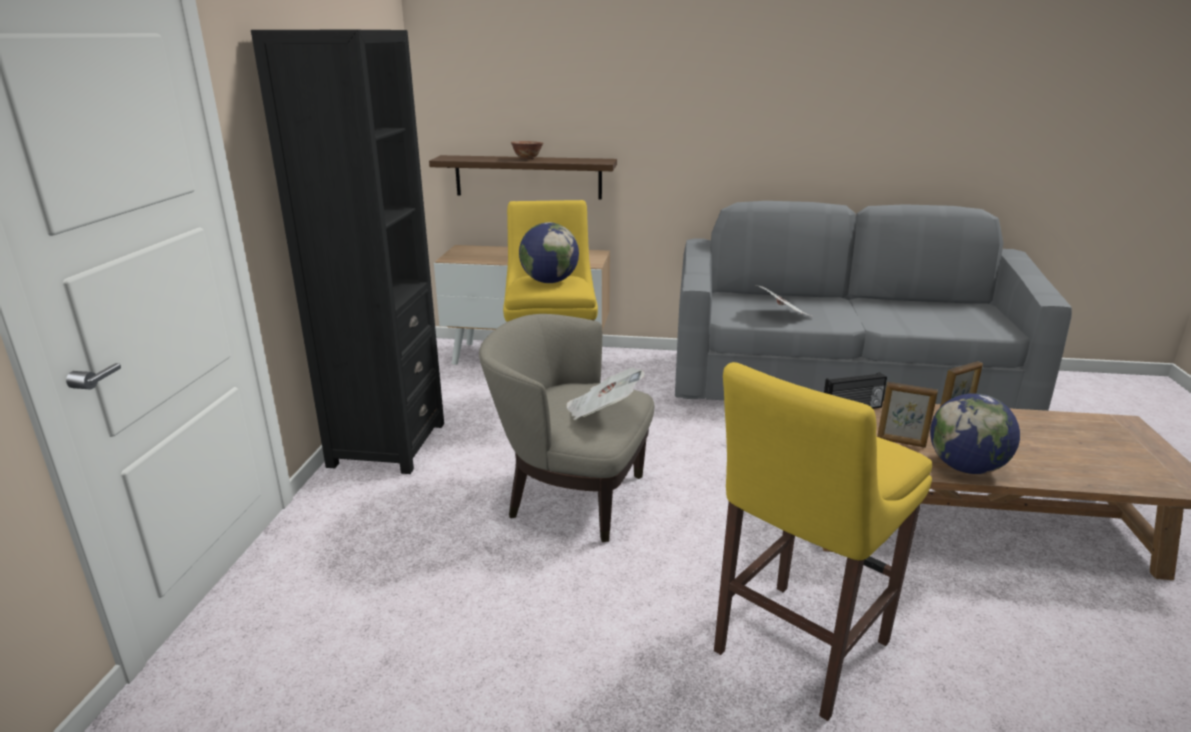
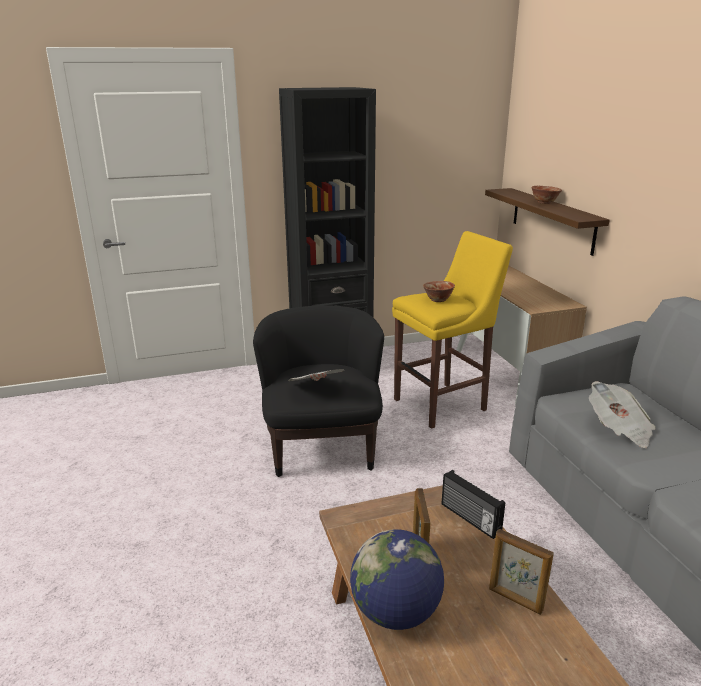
camera: 65 degrees right, 0 degrees up
(549, 281) = (438, 300): globe -> bowl
(571, 497) = (322, 447): beige armchair -> black armchair
(795, 650) = (194, 594): yellow stool -> none

